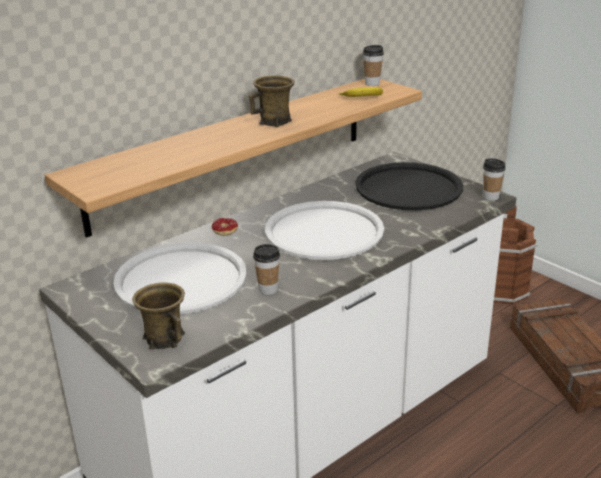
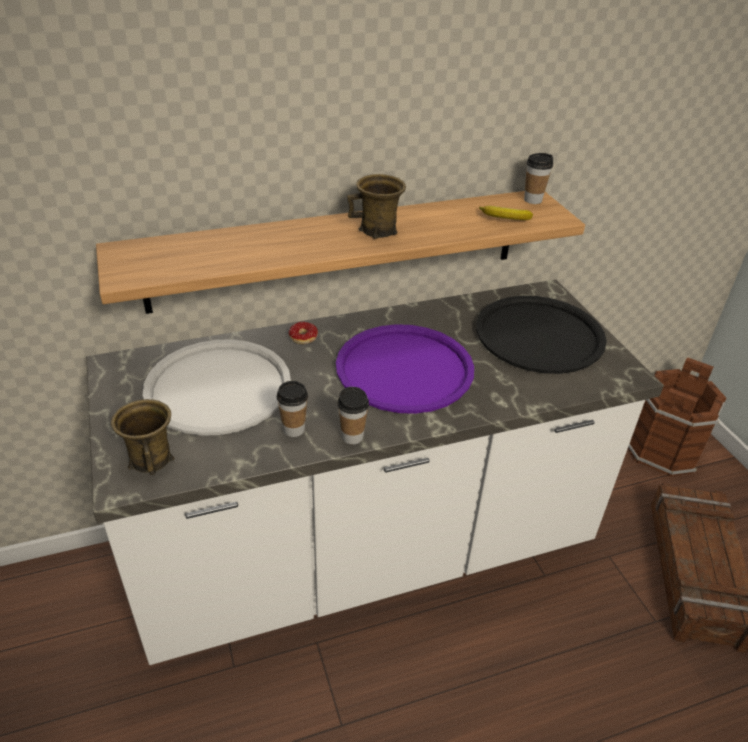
camera: 20 degrees right, 10 degrees up
(324, 231) = (405, 369): white tray -> purple tray
(491, 197) = (630, 376): cup -> cup (352, 437)

